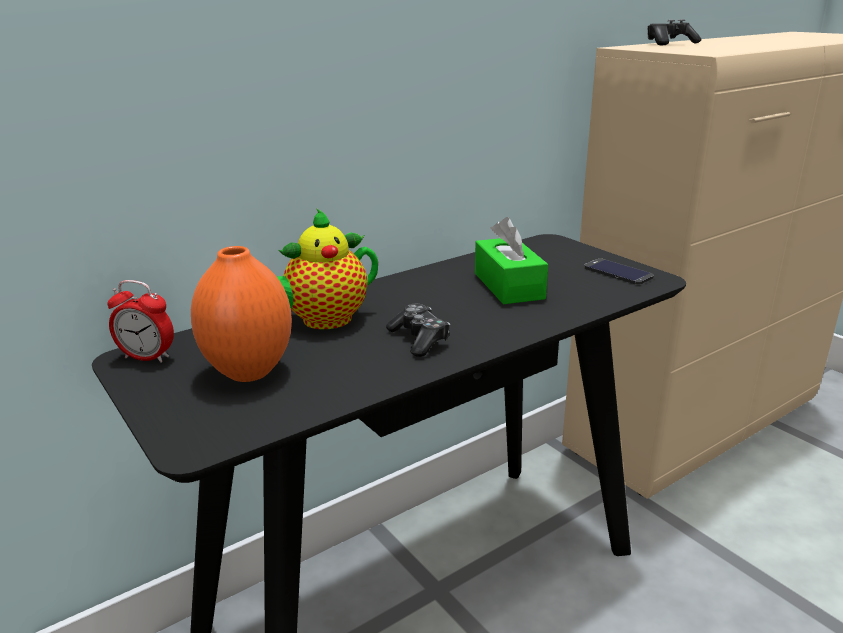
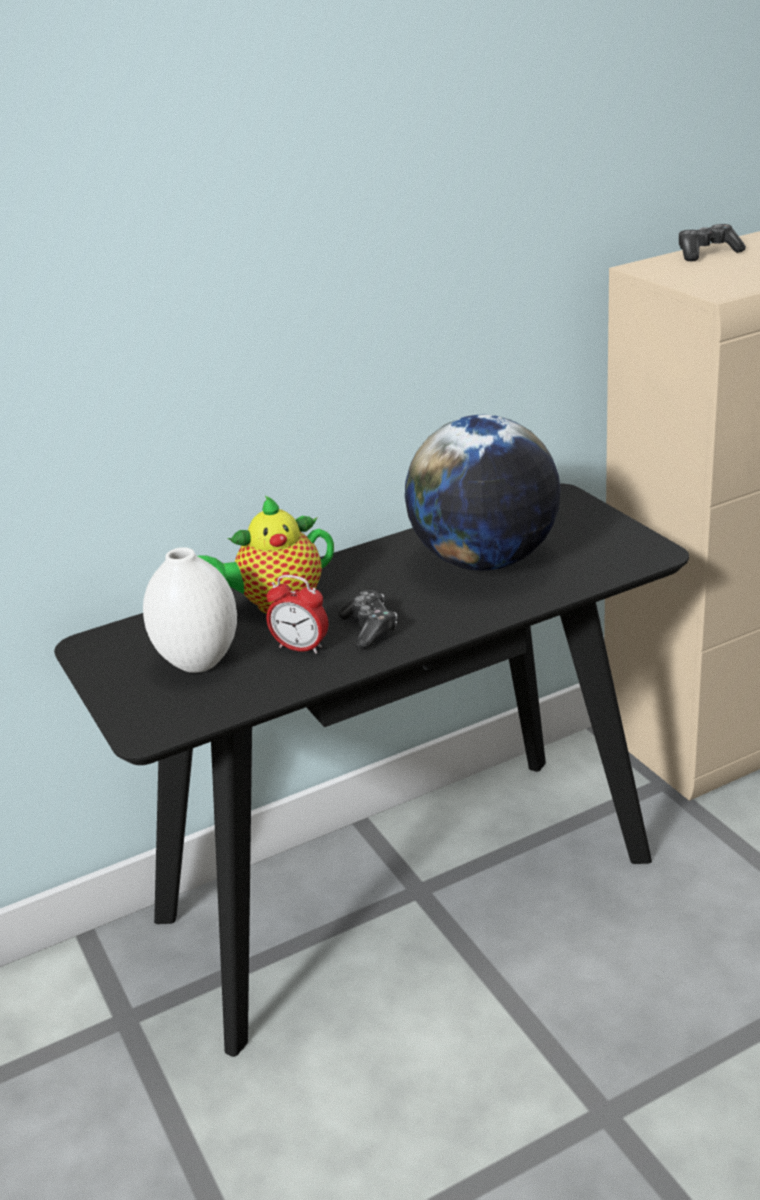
camera: 10 degrees right, 5 degrees up
(147, 357) = (105, 644): alarm clock -> alarm clock (301, 647)
(247, 372) = (197, 662): orange vase -> white vase
(508, 286) = (485, 561): green tissue box -> globe
(618, 272) = (616, 543): phone -> none

